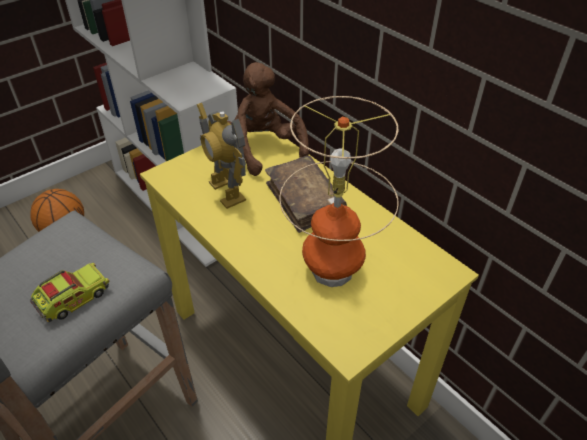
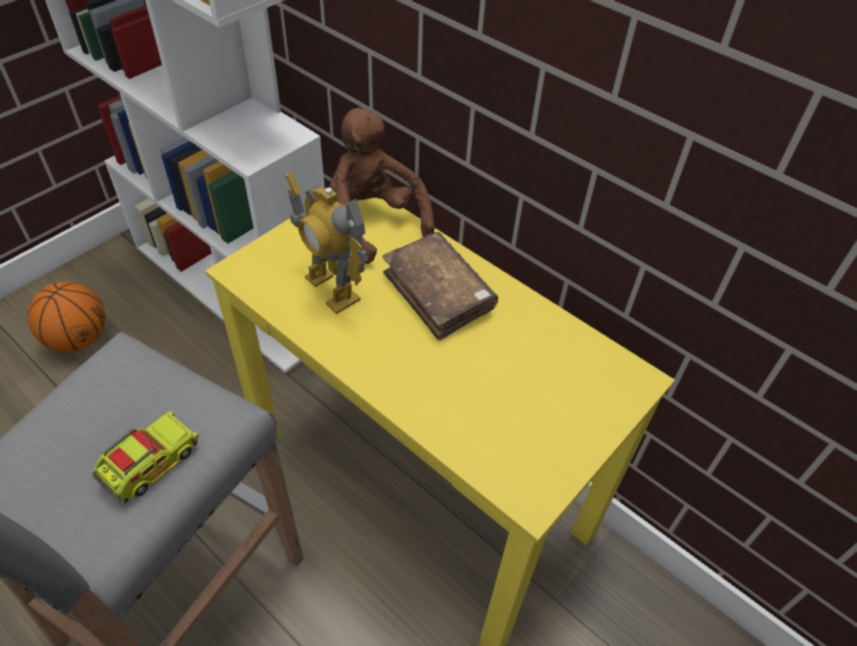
camera: 10 degrees left, 5 degrees up
(332, 271) = (492, 392): table lamp -> none

